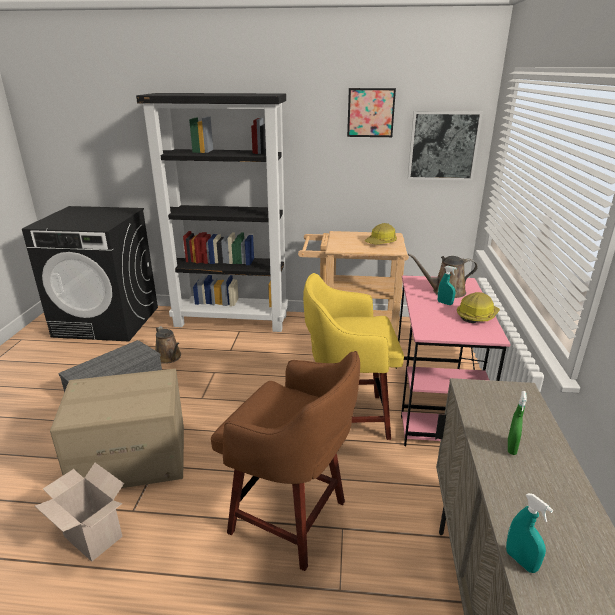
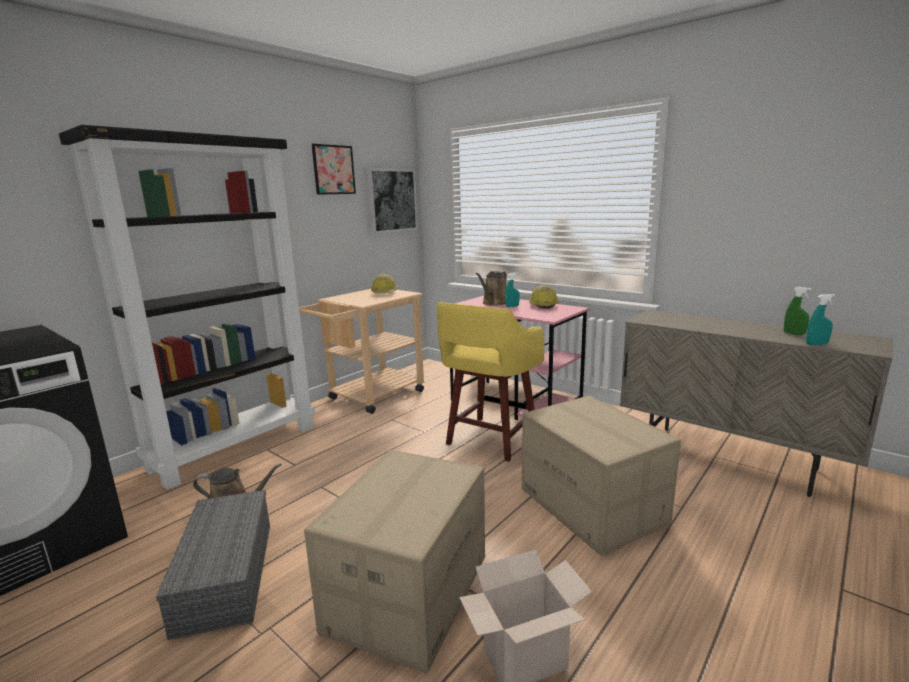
camera: 55 degrees left, 10 degrees down
(292, 518) = (593, 505): brown stool -> cardboard box
(511, 447) = (714, 326): green spray bottle -> green spray bottle (794, 333)

